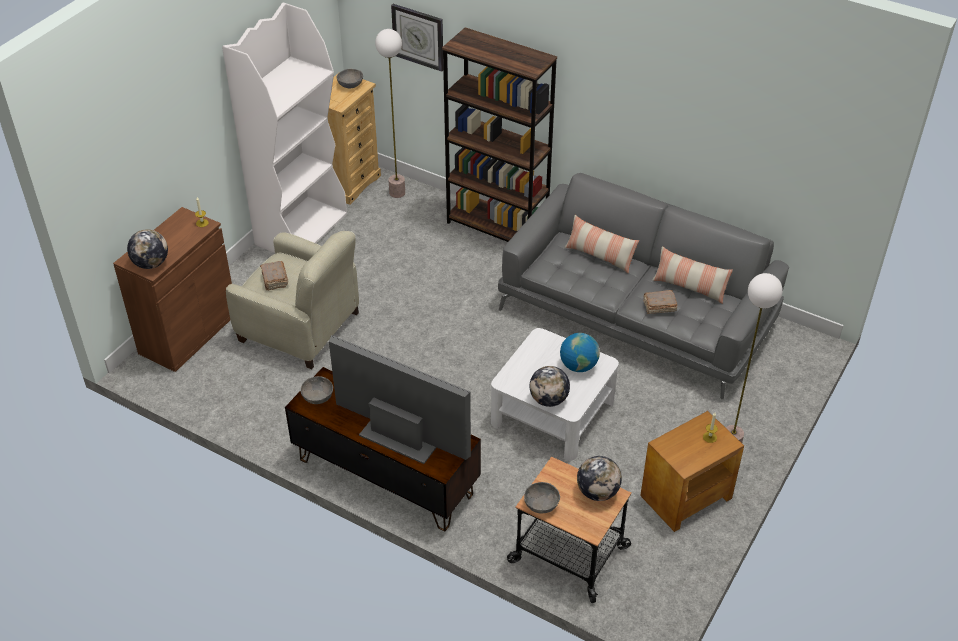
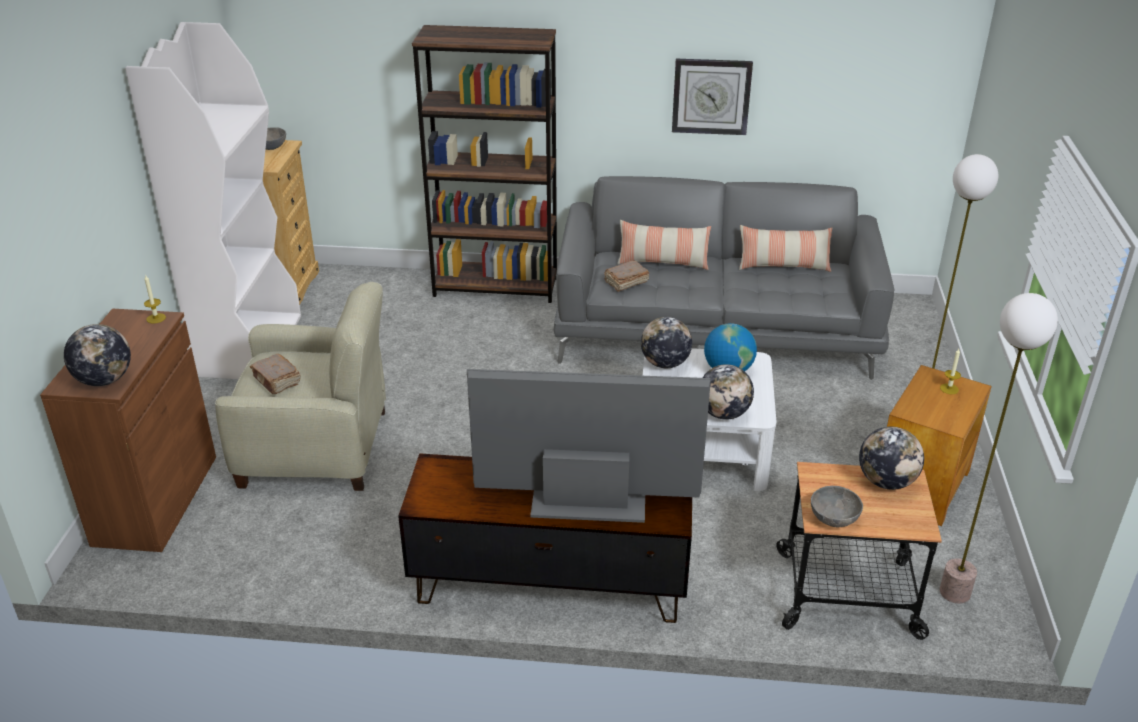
camera: 25 degrees left, 10 degrees down
(317, 397) = (438, 489): grey bowl -> none
(397, 193) = (350, 282): floor lamp -> floor lamp (954, 592)
(418, 37) = (355, 59): wall clock -> wall clock (711, 96)
(538, 345) = (665, 364): none -> globe
(659, 306) = (768, 290): brown book -> brown book (625, 282)

